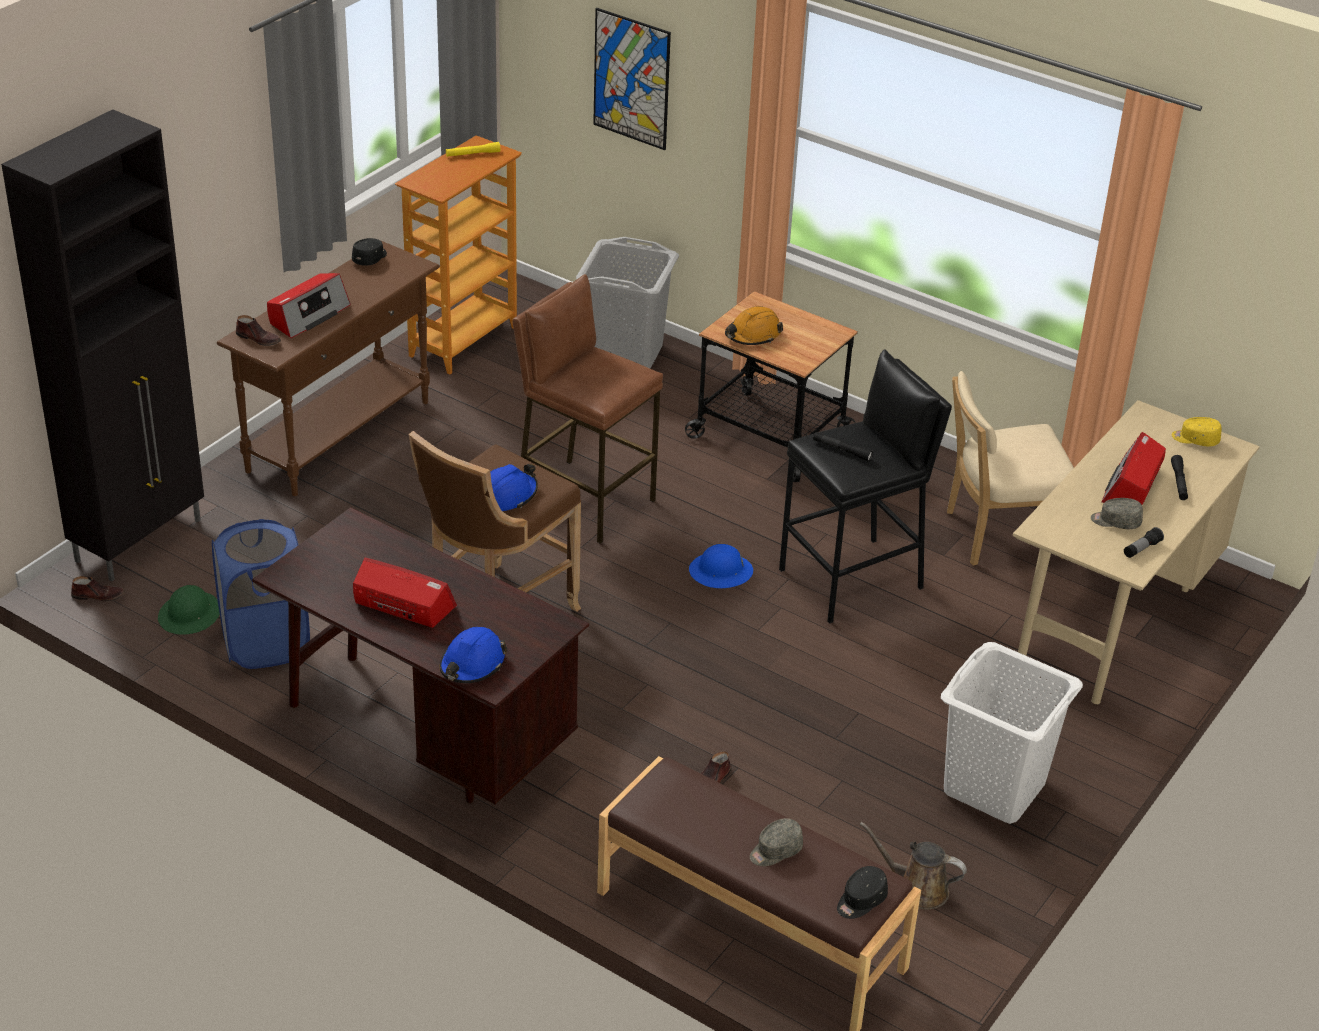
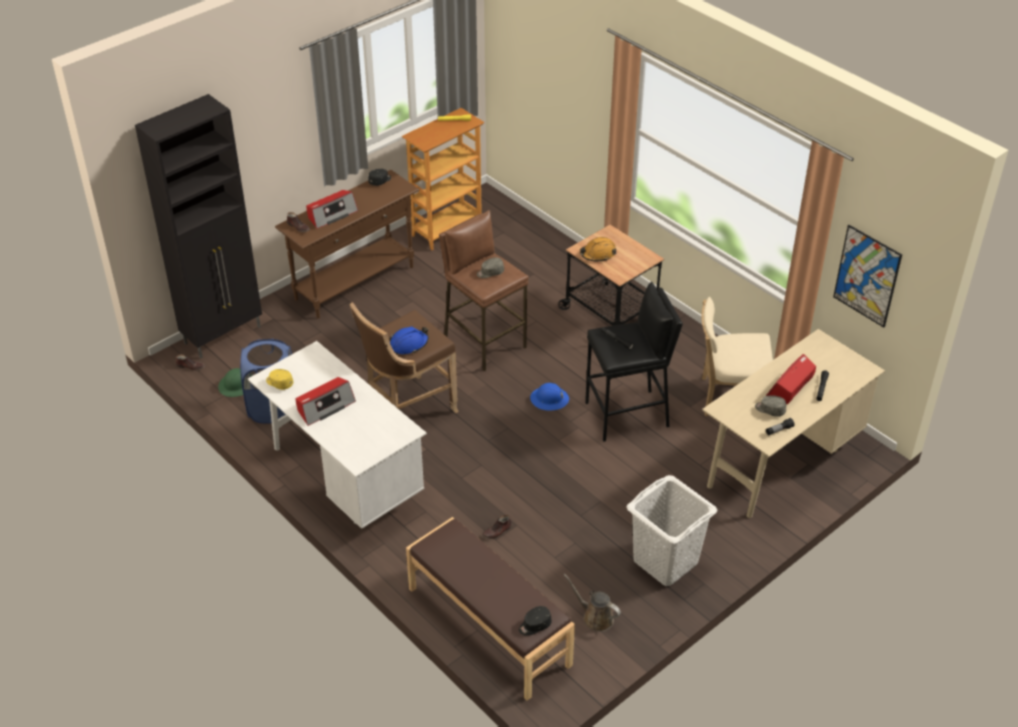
camera: 15 degrees right, 5 degrees up
(403, 605) = (325, 406): radio -> radio turned 105 degrees clockwise
(424, 736) = (343, 478): brown desk -> white desk
(472, 664) = (351, 449): blue hard hat -> none
(626, 354) = (541, 249): grey laundry basket -> none
(631, 79) = (552, 84): picture -> picture (867, 276)
(775, 851) = (496, 586): grey cap -> grey cap (490, 272)
(1195, 439) = (844, 360): yellow cap -> yellow cap (279, 383)

